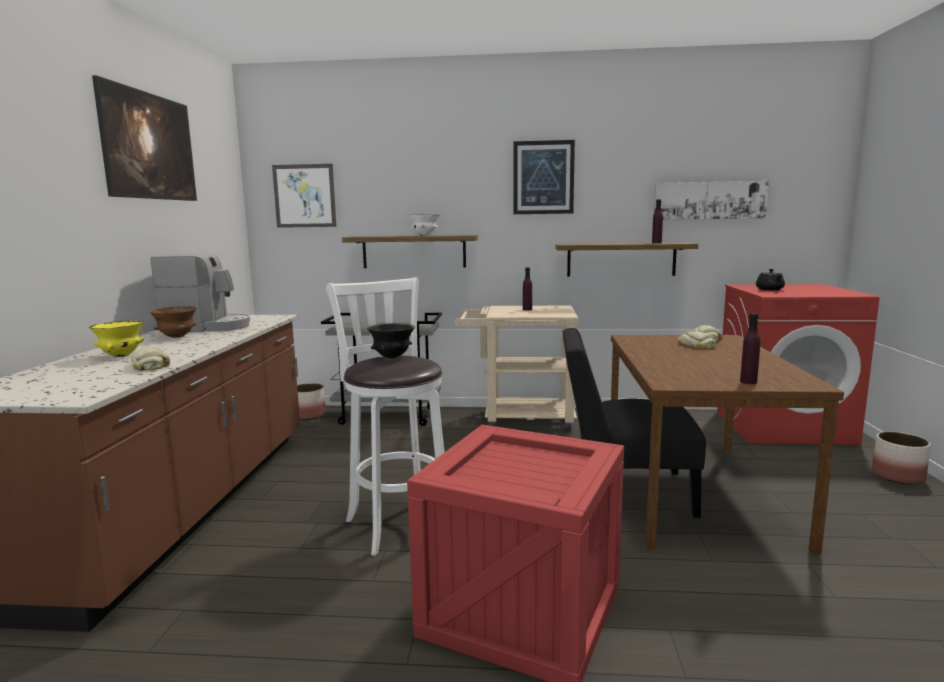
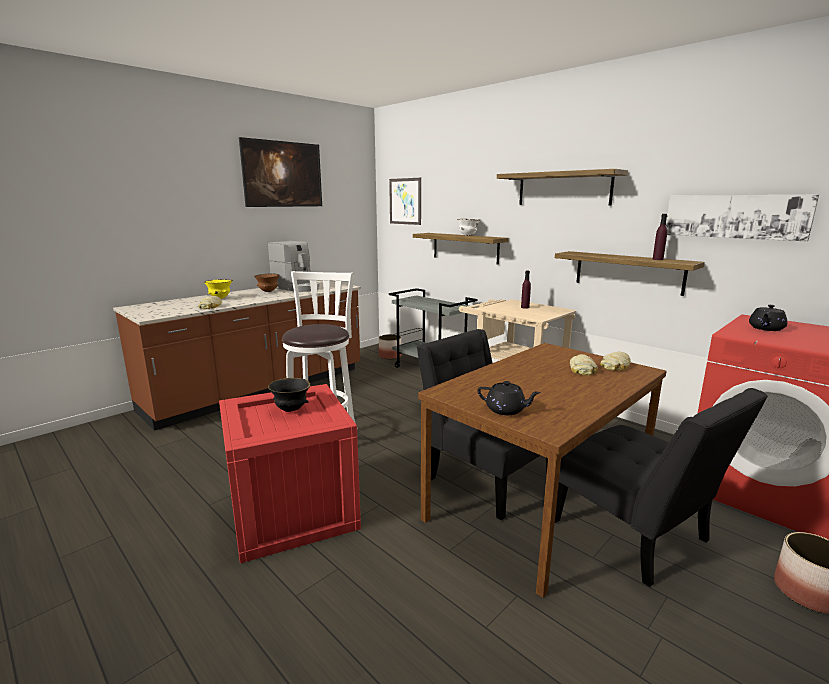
camera: 40 degrees right, 5 degrees up
(392, 357) = (322, 326): black bowl -> black bowl (291, 410)
(543, 177) = (563, 189): picture -> shelf
(748, 382) = (506, 410): purple bottle -> black teapot
(784, 486) = (635, 536): none -> black chair

